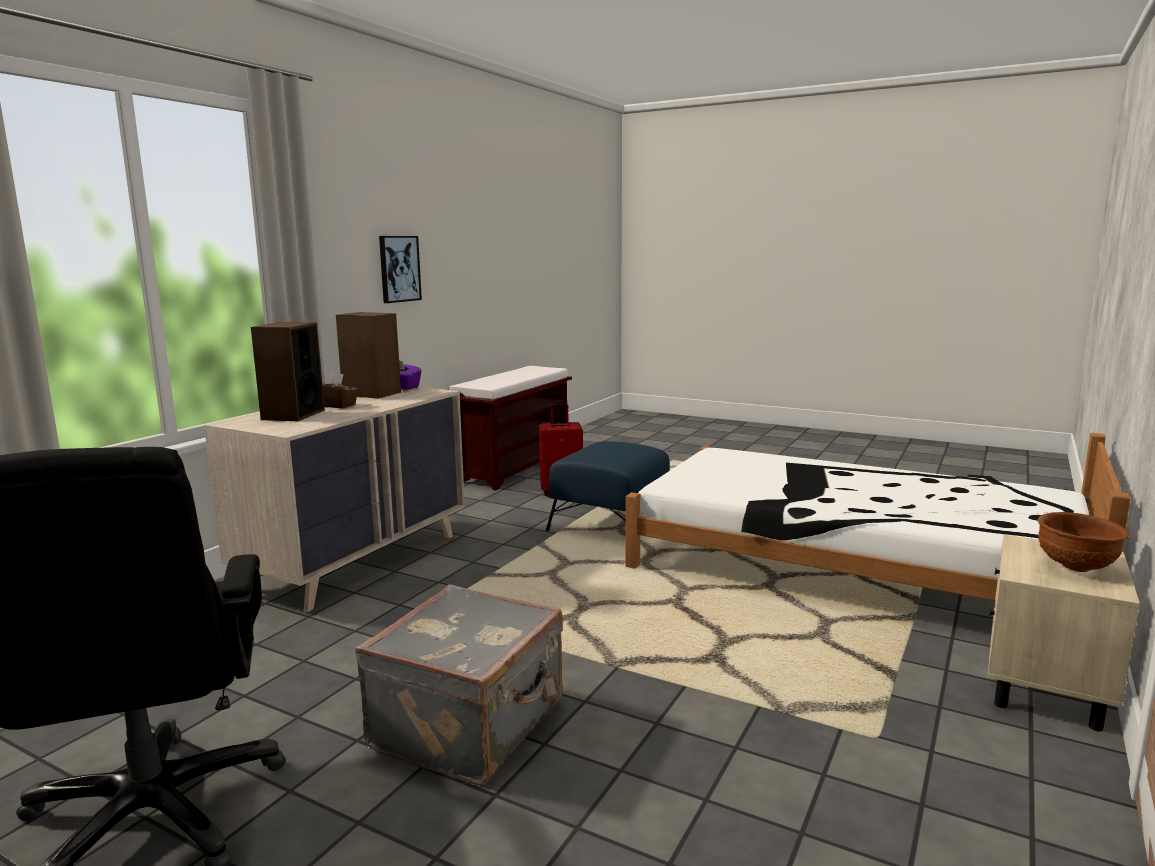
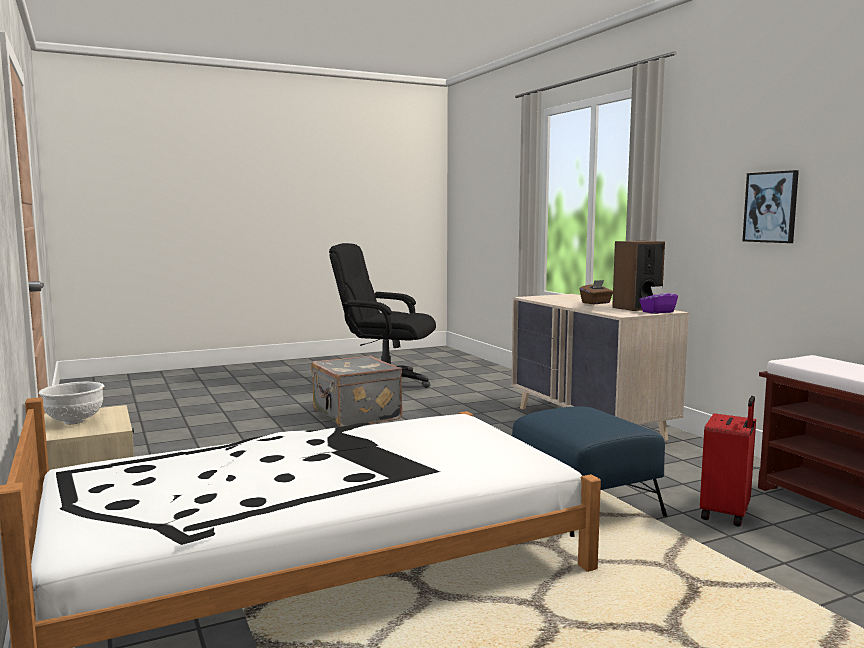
camera: 125 degrees right, 5 degrees down
(293, 415) = (575, 299): speaker -> none
(1076, 568) = (74, 421): brown bowl -> white bowl

